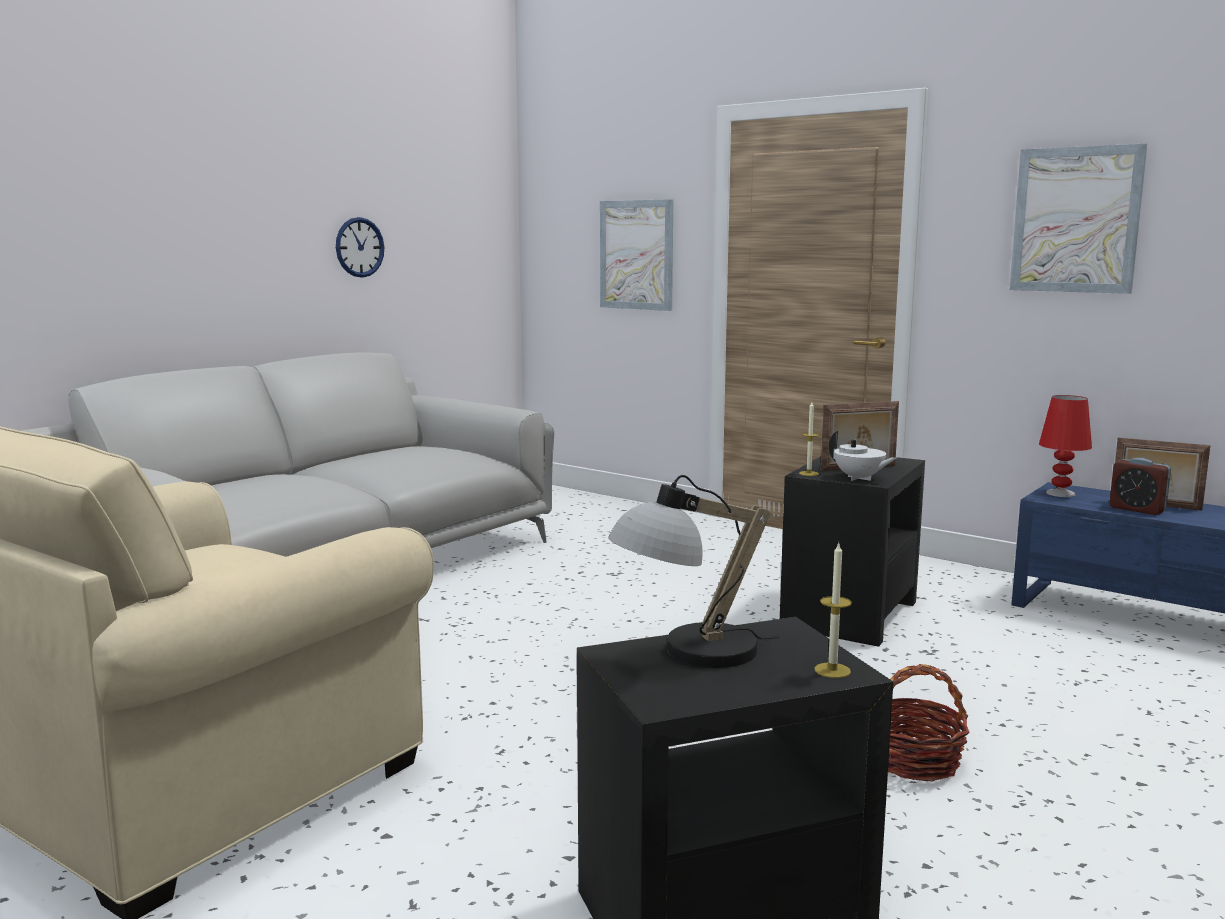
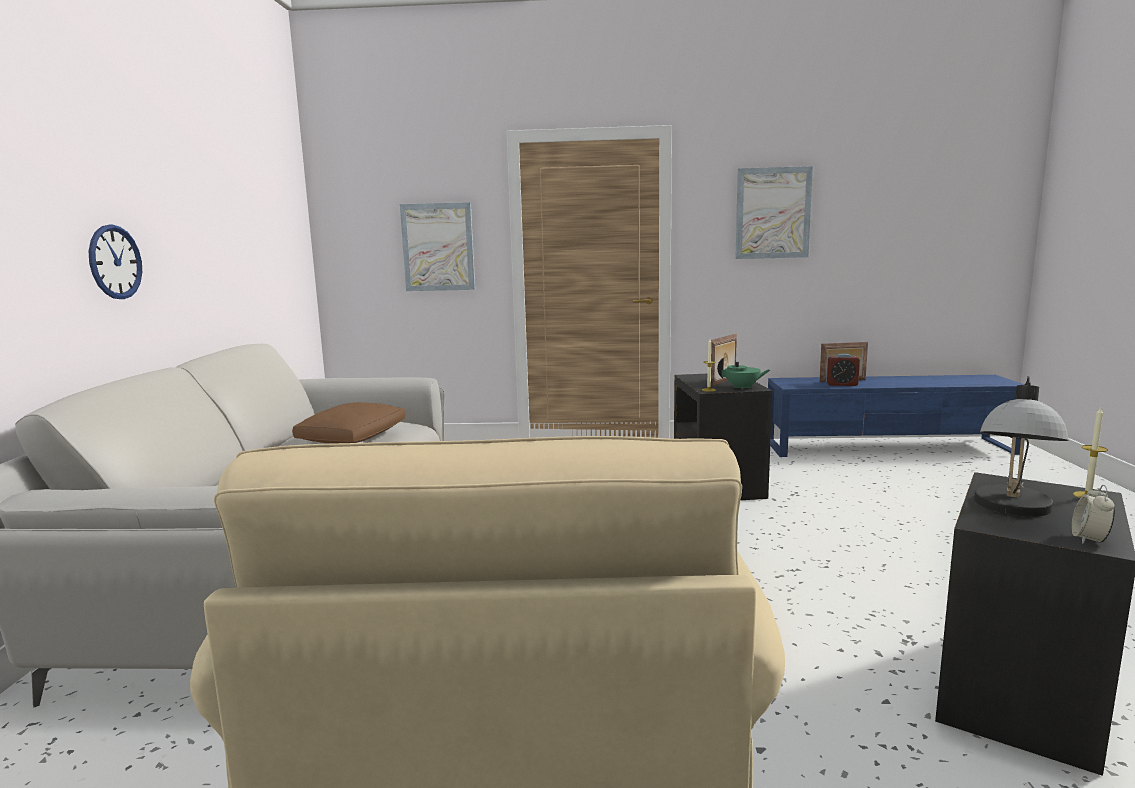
camera: 35 degrees left, 0 degrees up
(359, 247) = (222, 244): wall clock -> wall clock (115, 262)
(401, 461) = (353, 437): none -> brown pillow
(665, 696) = (1089, 539): none -> alarm clock
(859, 478) = (742, 388): white teapot -> green teapot
(915, 761) = (909, 559): basket -> none
(1060, 493) = (790, 382): red table lamp -> none

